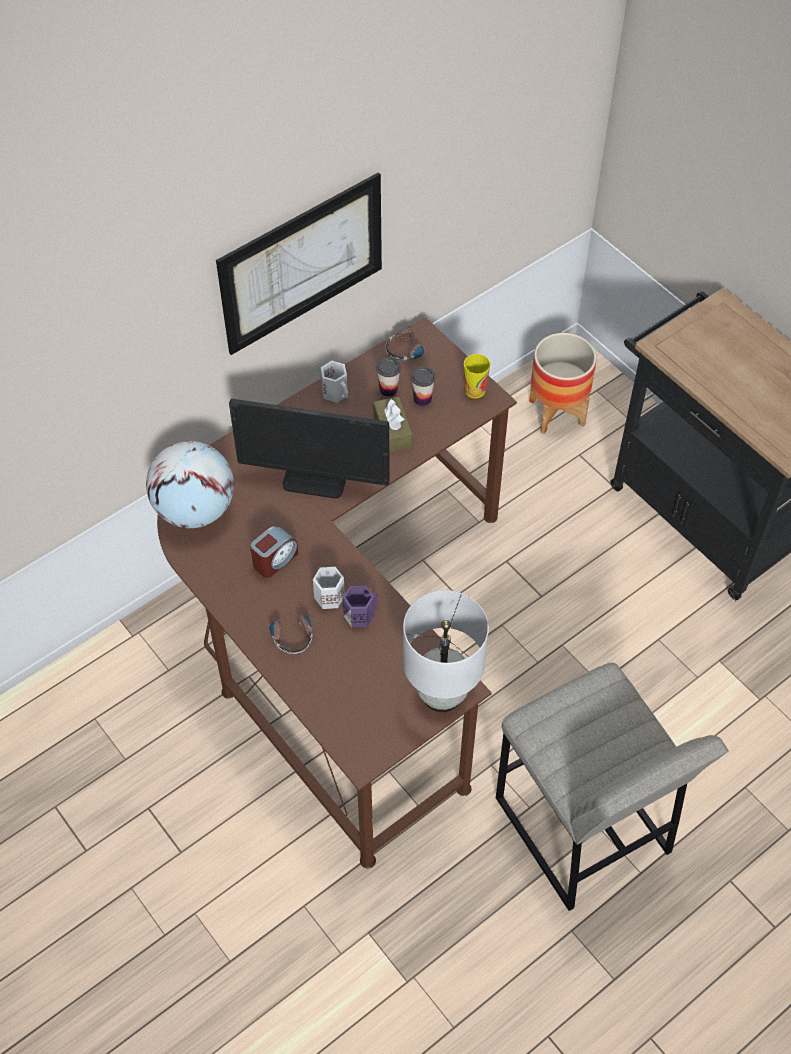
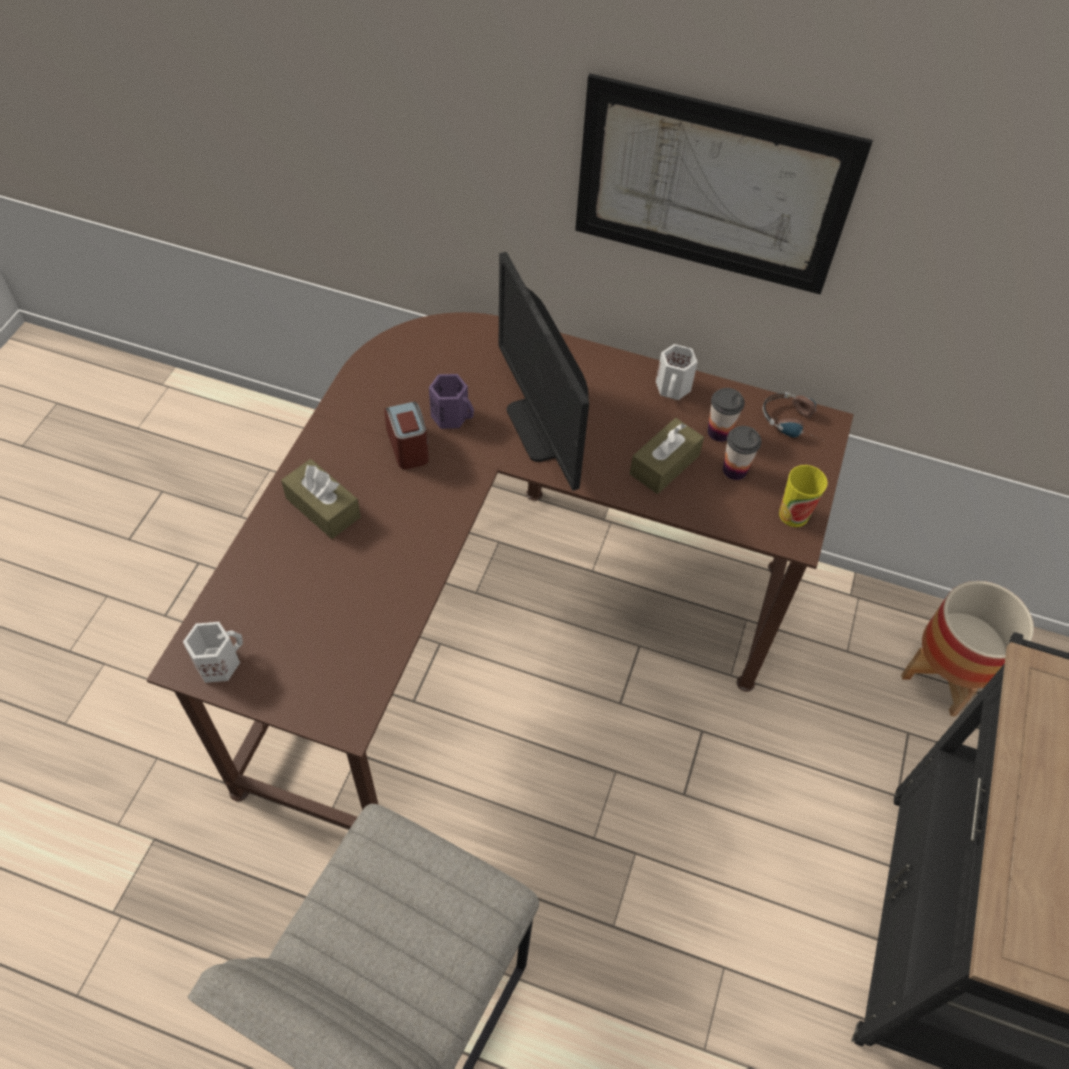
camera: 55 degrees right, 0 degrees up
(195, 509) = (425, 349): globe -> none
(275, 560) = (408, 446): alarm clock -> alarm clock turned 120 degrees counterclockwise
(291, 632) = (323, 507): headphones -> brown tissue box
(328, 596) = (393, 518): white mug -> white mug (218, 662)
(359, 614) = (388, 560): purple mug -> purple mug (451, 415)
(442, 694) = (326, 701): white table lamp -> none

